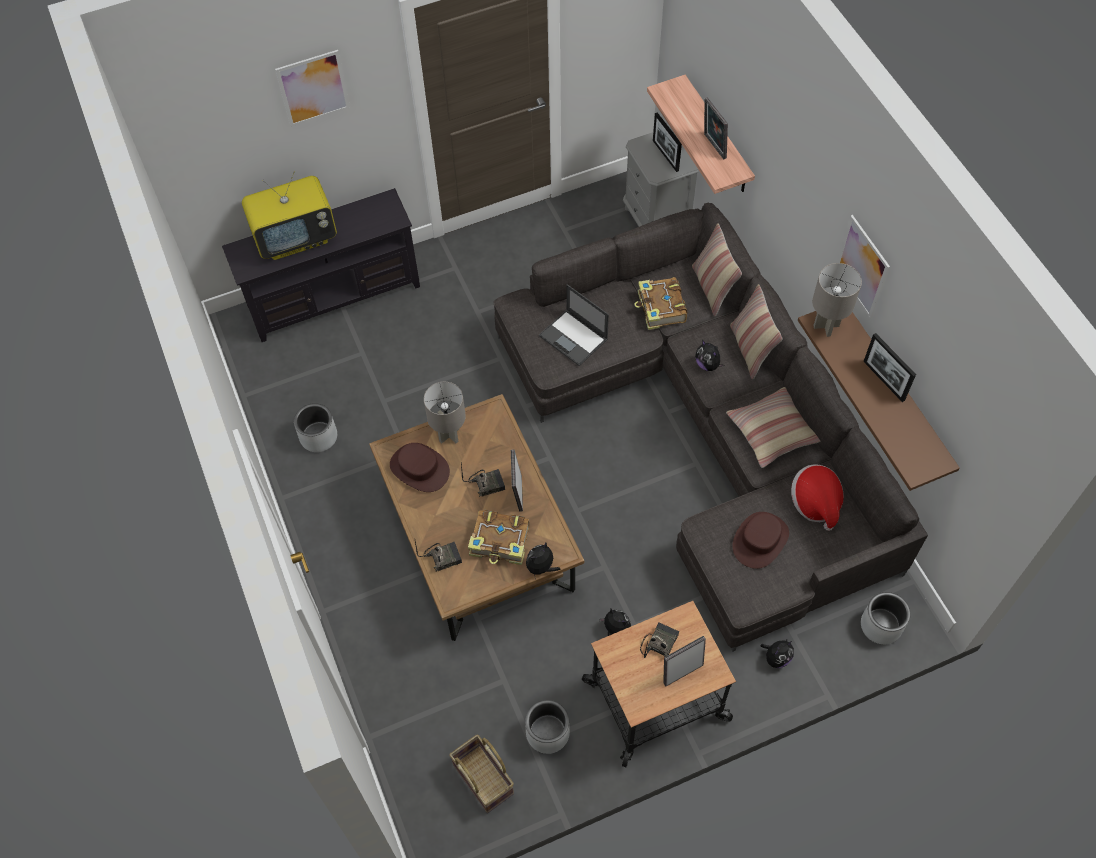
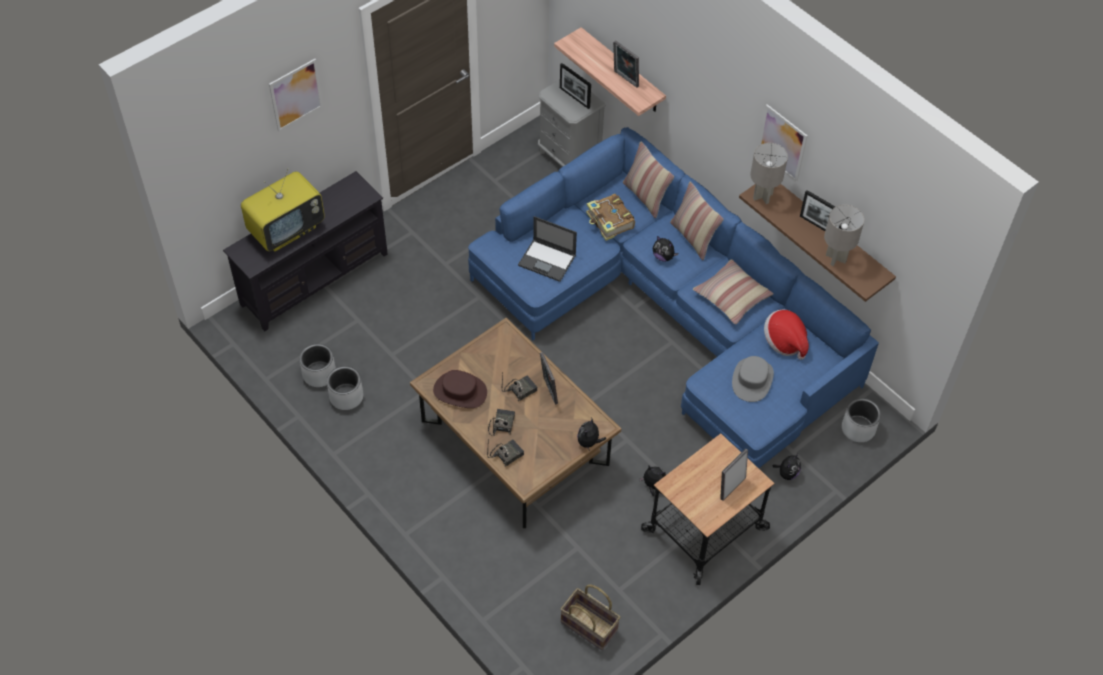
camera: 20 degrees left, 5 degrees down
(449, 435) = (474, 360): grey table lamp -> grey table lamp (836, 258)
(500, 542) = (549, 431): book -> none
(547, 732) = (627, 577): grey planter -> grey planter (319, 374)
(659, 642) = (706, 470): radio -> radio (501, 424)
(707, 429) = (671, 313): grey sofa -> blue sofa
(760, 540) = (752, 380): brown hat -> grey hat

